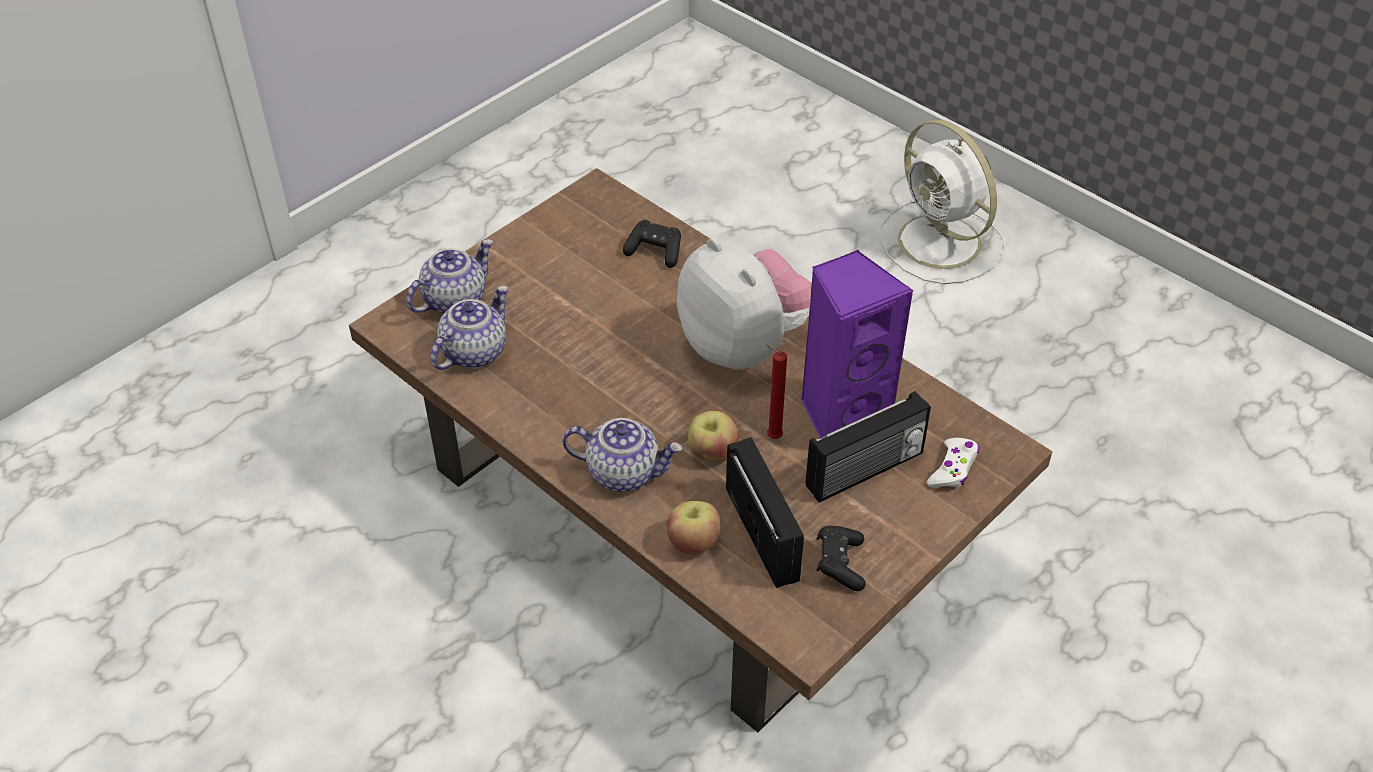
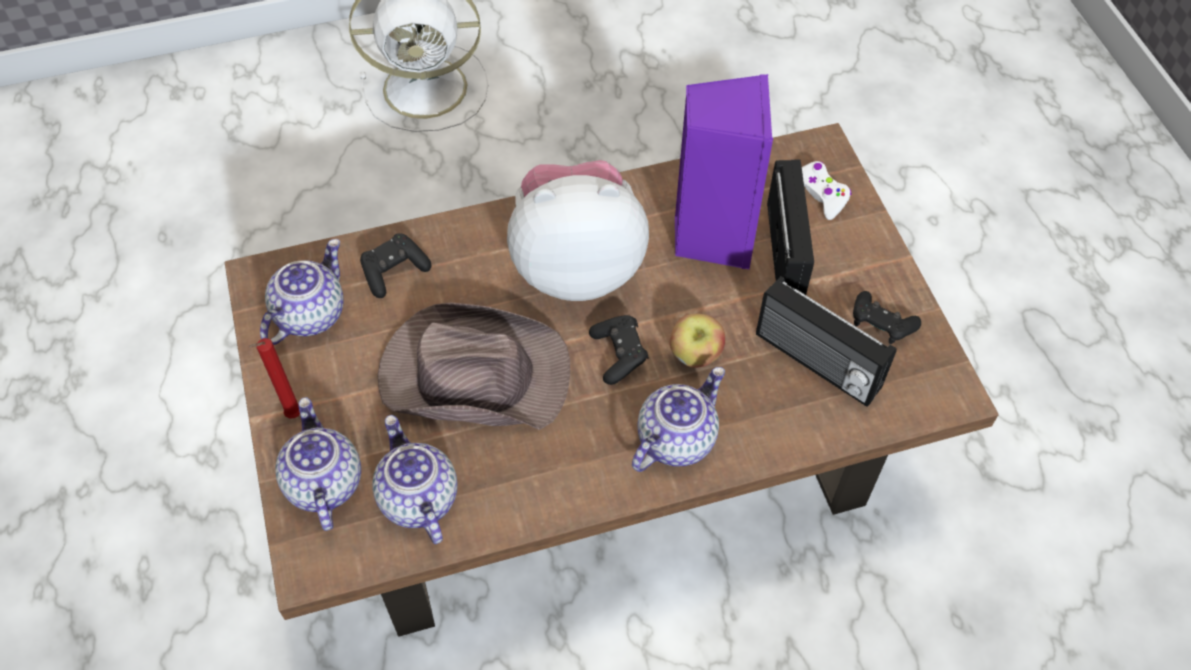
camera: 60 degrees left, 10 degrees up
(585, 228) = (309, 313): none -> teapot
(597, 333) = (472, 374): none -> brown hat
(677, 407) = (619, 354): none -> black game controller
(693, 542) = (795, 423): apple -> none
(764, 534) = (816, 363): radio -> radio turned 150 degrees counterclockwise
(772, 437) = (705, 300): red candle -> red candle (291, 416)

